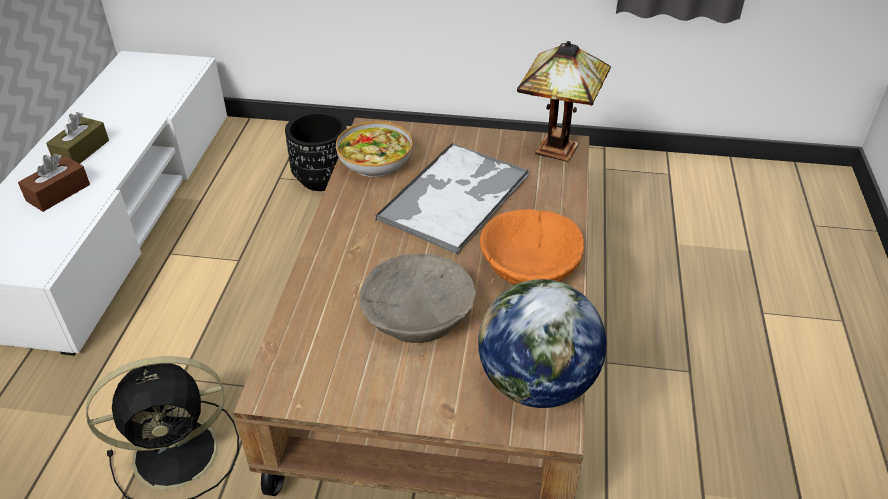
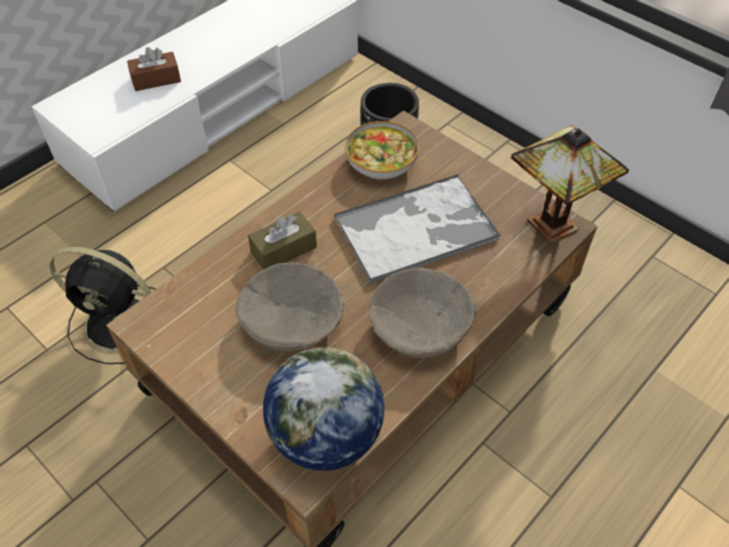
camera: 35 degrees right, 10 degrees up
(81, 151) = (197, 49): brown tissue box -> brown tissue box (284, 249)
(529, 264) = (420, 326): orange bowl -> beige bowl

